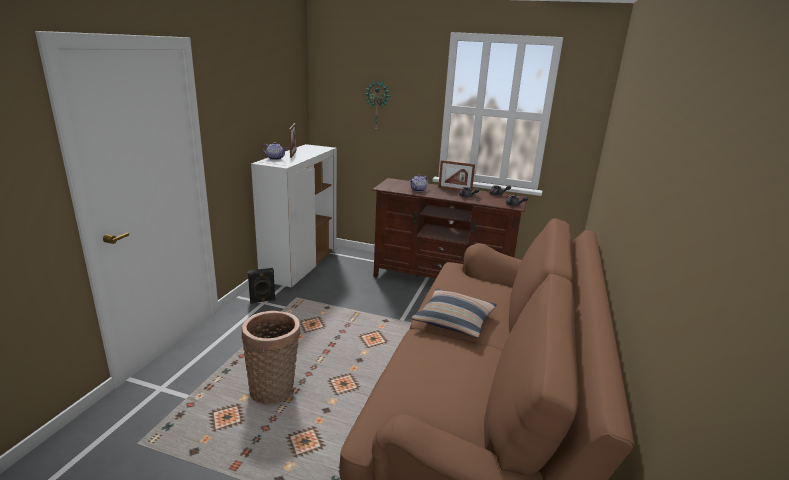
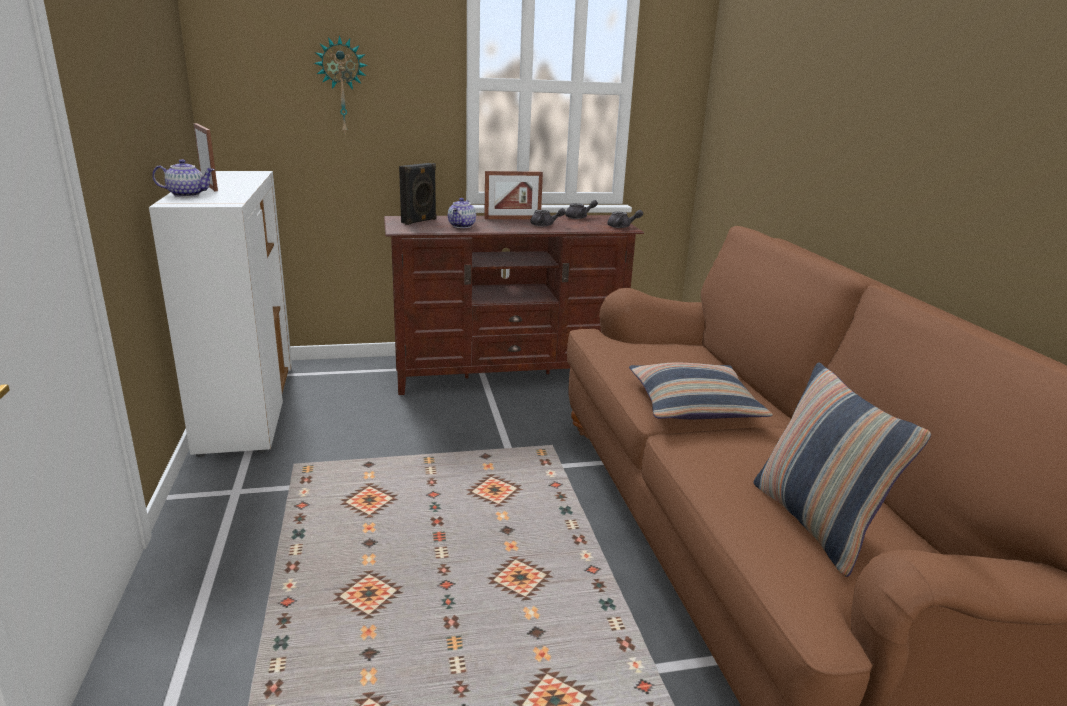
camera: 30 degrees left, 0 degrees up
(262, 301) = (231, 489): black speaker -> black speaker (420, 221)
(274, 388) = (409, 635): basket -> none
(428, 397) = (815, 523): none -> pillow

